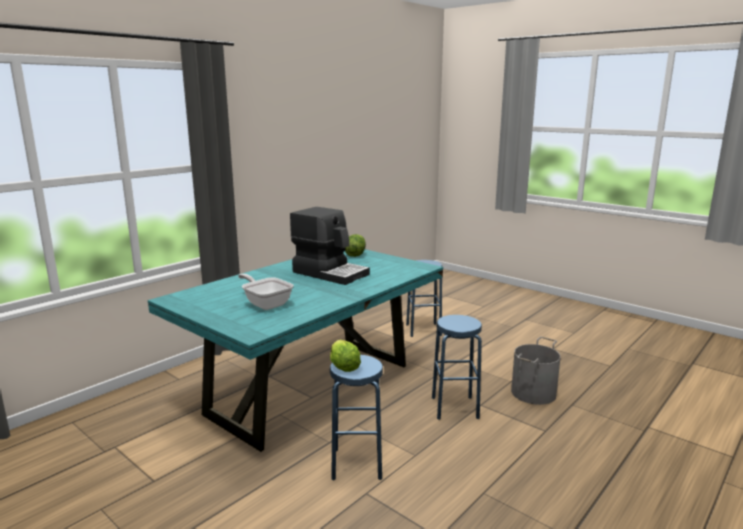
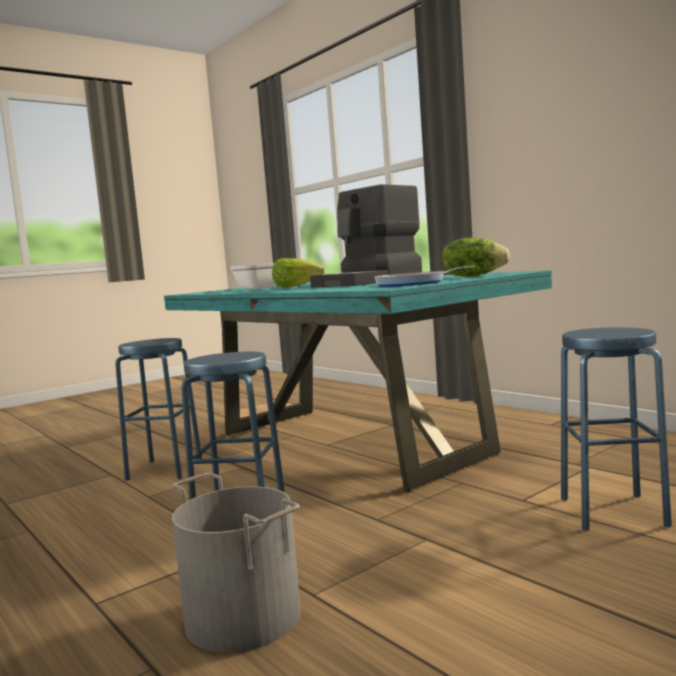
camera: 100 degrees right, 10 degrees down
(343, 366) = (155, 339): lettuce -> lettuce (296, 286)
(395, 264) = (414, 283): none -> frying pan

